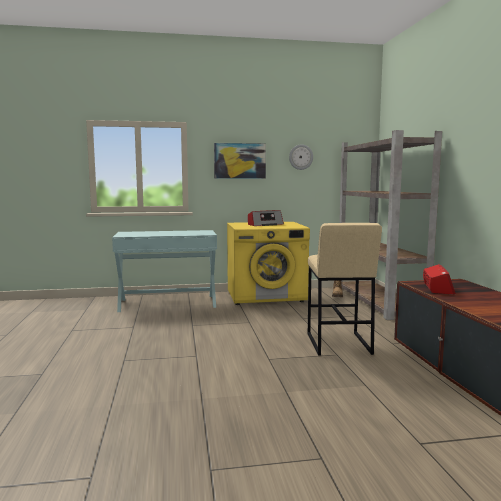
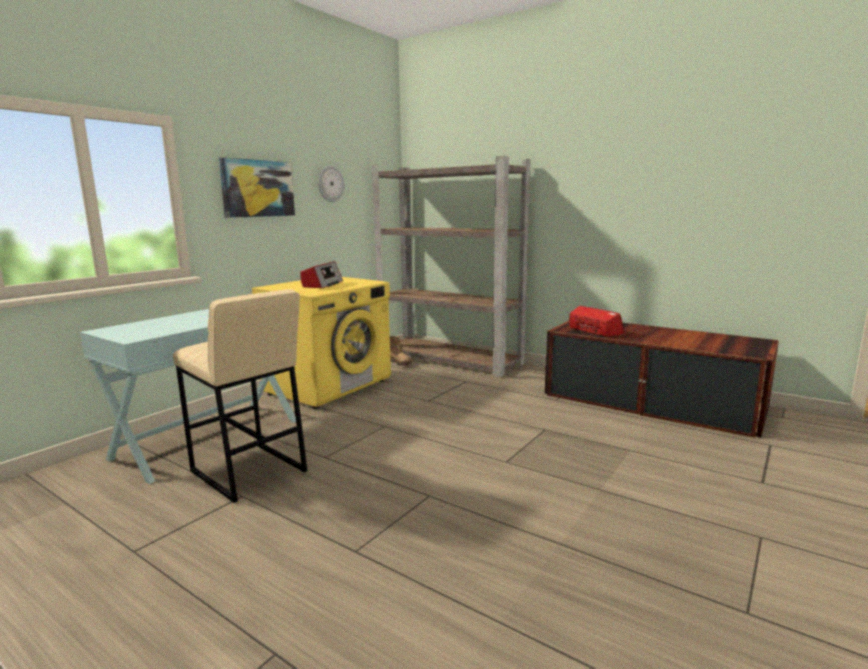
camera: 45 degrees left, 5 degrees up
(339, 344) = (522, 418): beige stool -> beige stool (250, 472)

